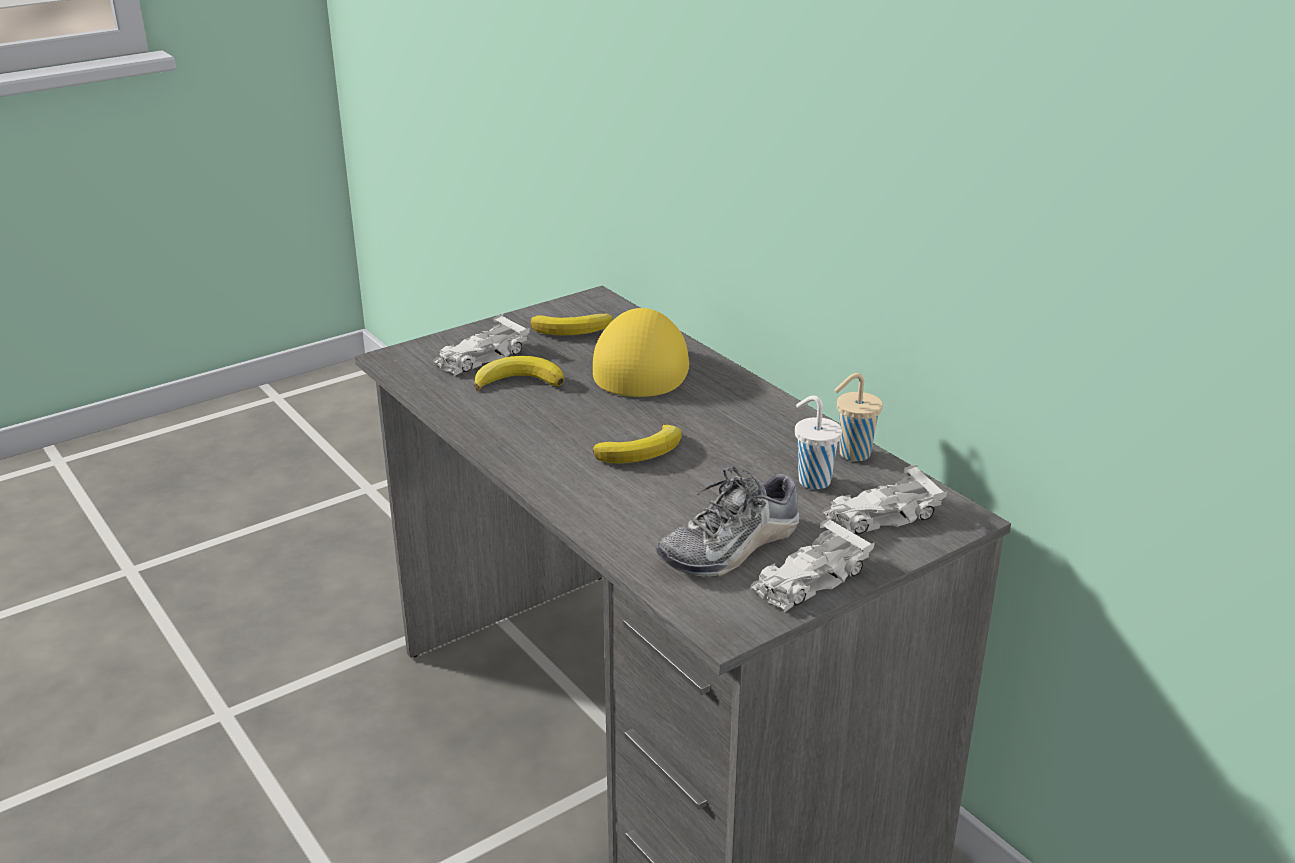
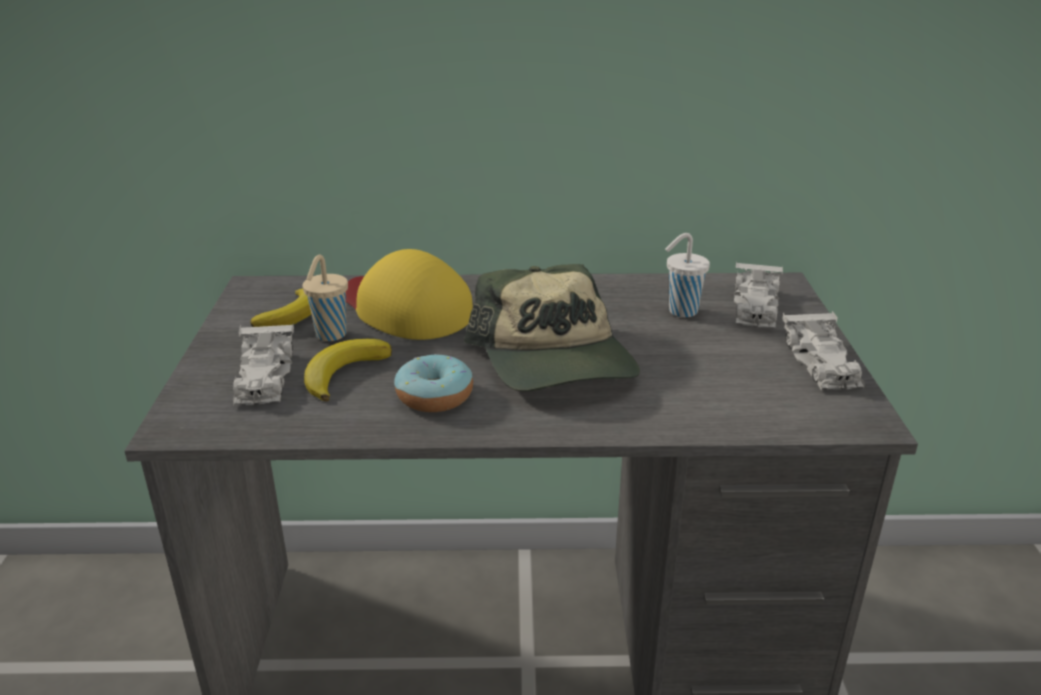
camera: 55 degrees left, 0 degrees up
(529, 424) = (434, 396): none -> donut
(643, 451) = (555, 359): banana -> cap
(731, 547) = (747, 376): shoe -> none
(852, 454) = (659, 285): beige cup -> beige cup (330, 335)

